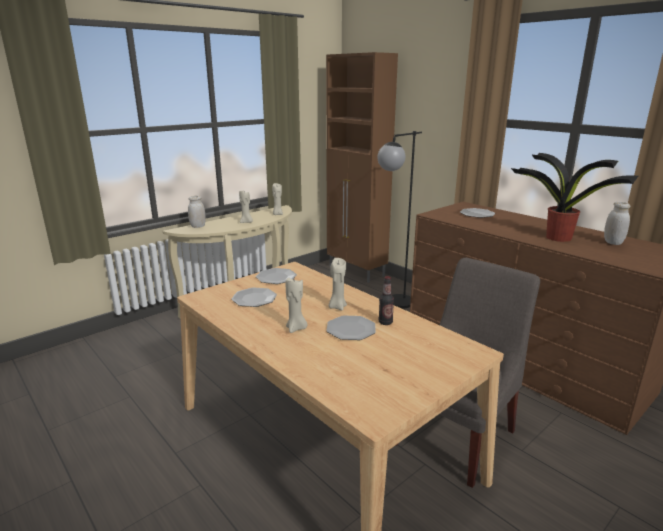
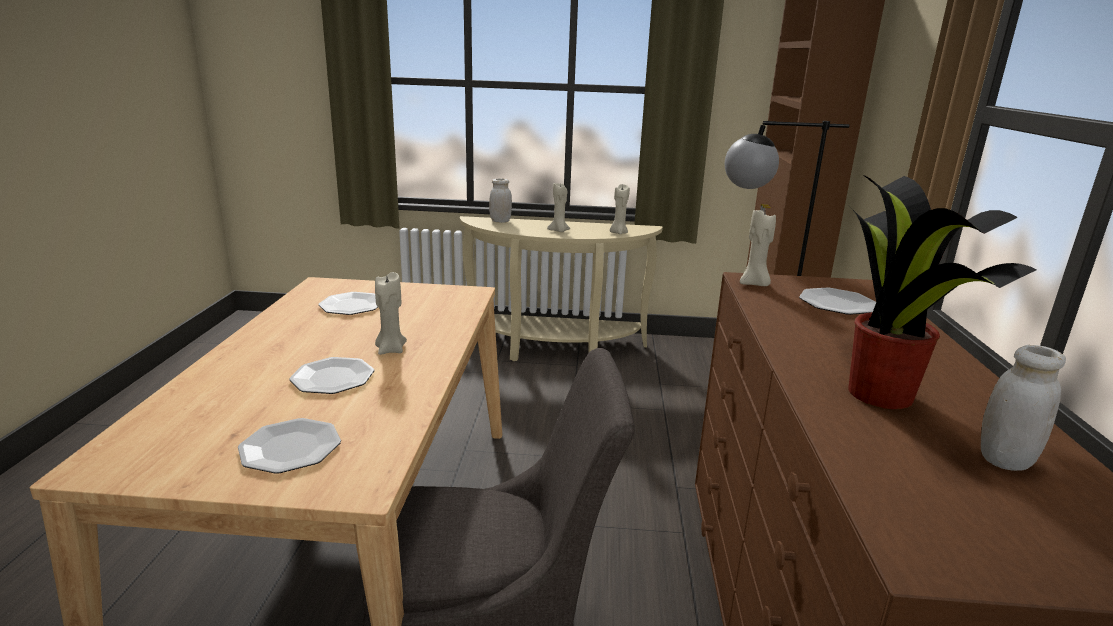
camera: 45 degrees right, 0 degrees up
(276, 277) = (429, 295): plate -> plate (290, 448)
(296, 328) = (297, 349): beige candle -> beige candle (754, 284)
(385, 322) = (382, 391): bottle -> none

